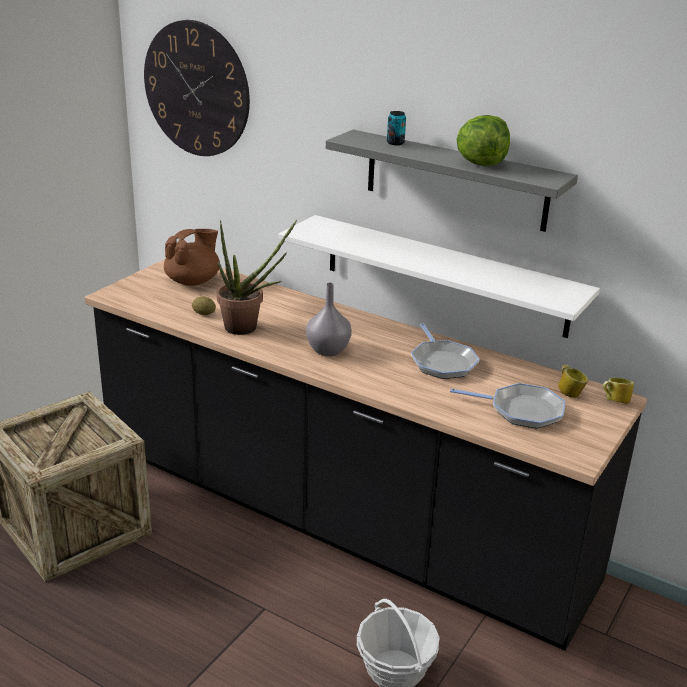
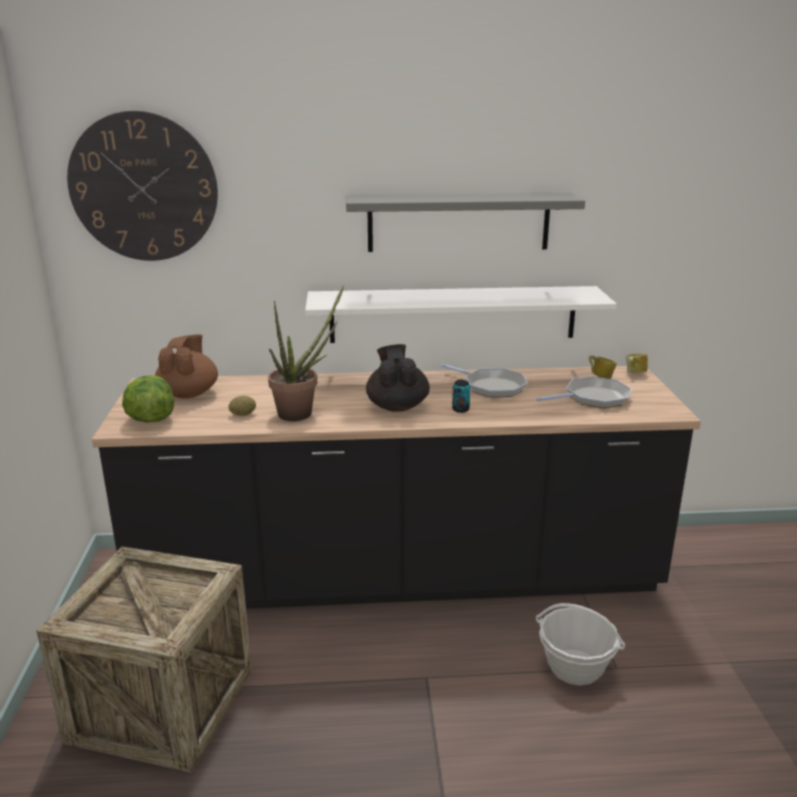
camera: 35 degrees left, 5 degrees down
(329, 350) = (397, 406): grey vase -> black teapot
(395, 143) = (404, 196): can -> can (460, 409)
(481, 163) = (498, 197): lettuce -> lettuce (150, 419)

